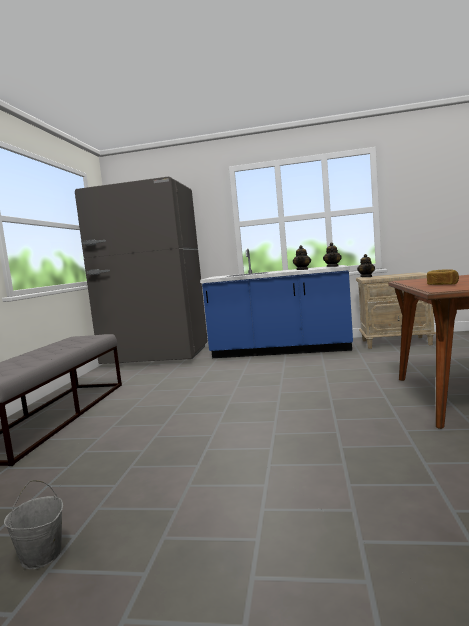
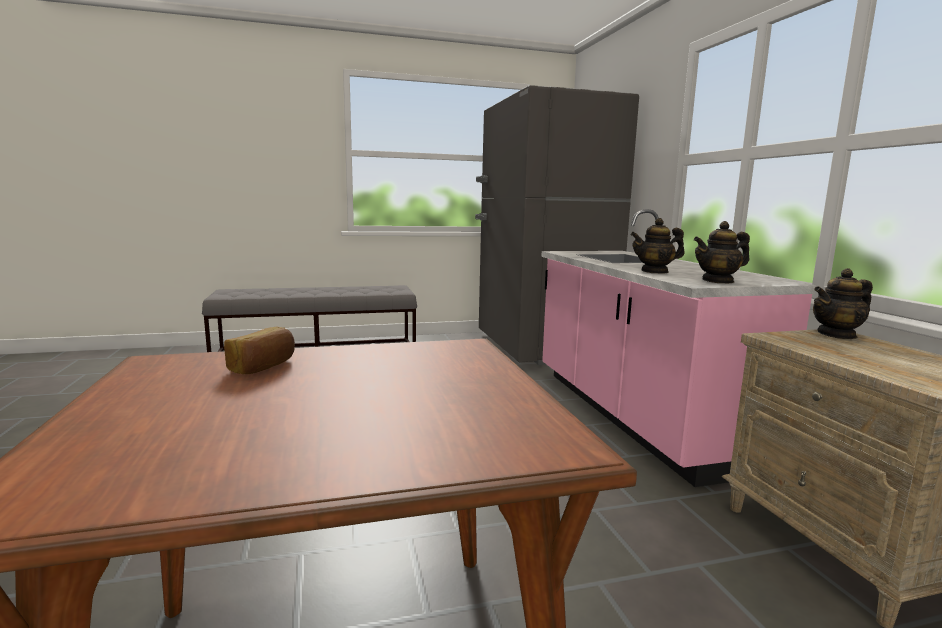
camera: 65 degrees right, 5 degrees up
(42, 556) = (46, 411): grey bucket -> none
(281, 350) = (633, 415): blue counter -> pink counter

